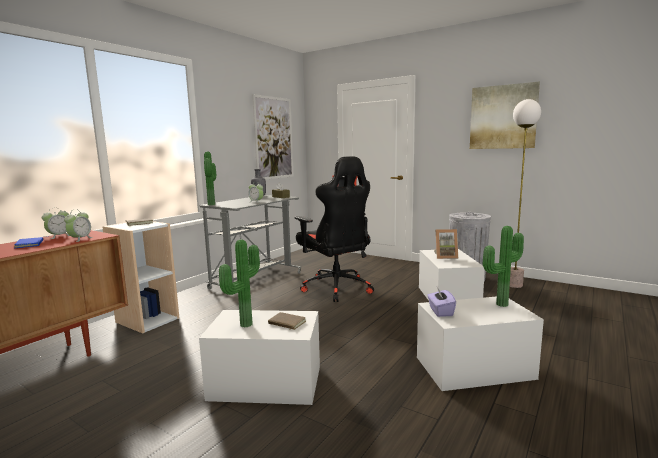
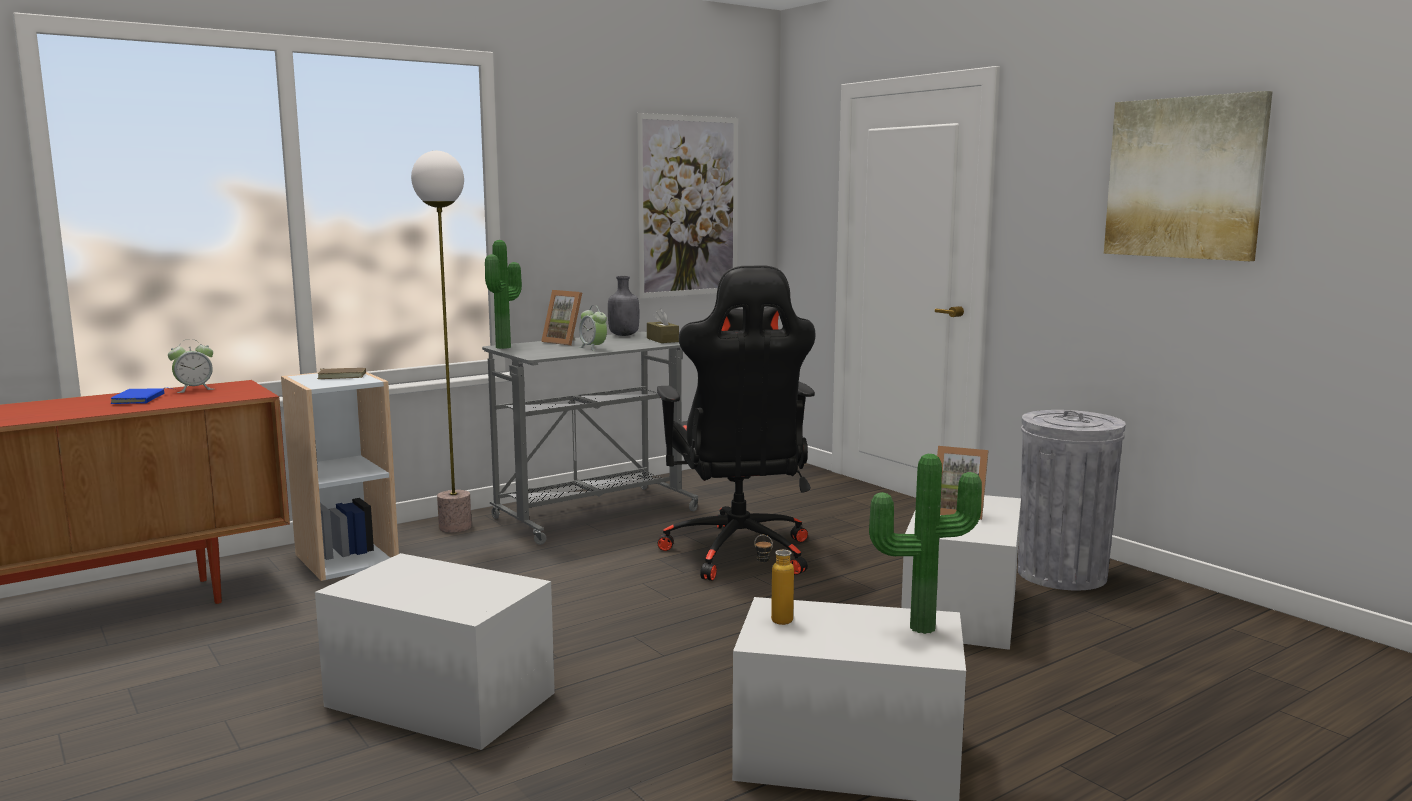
camera: 20 degrees right, 0 degrees up
(80, 239) = (215, 398): alarm clock -> none
(238, 200) = (565, 342): none -> picture frame
(244, 324) = (403, 582): potted plant -> none
(286, 323) = (471, 592): brown book -> none
(440, 311) = (773, 619): purple tissue box -> bottle
(514, 285) = (1165, 607): floor lamp -> floor lamp (454, 527)

